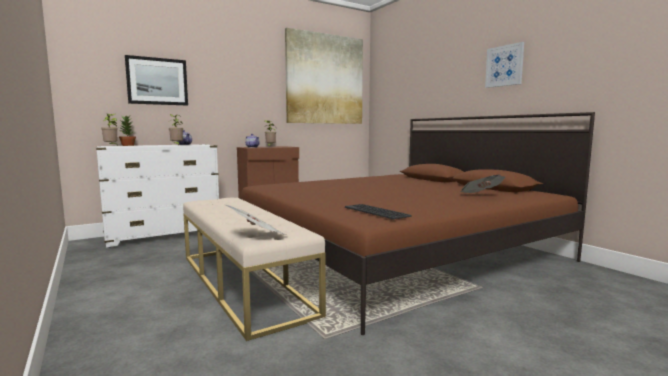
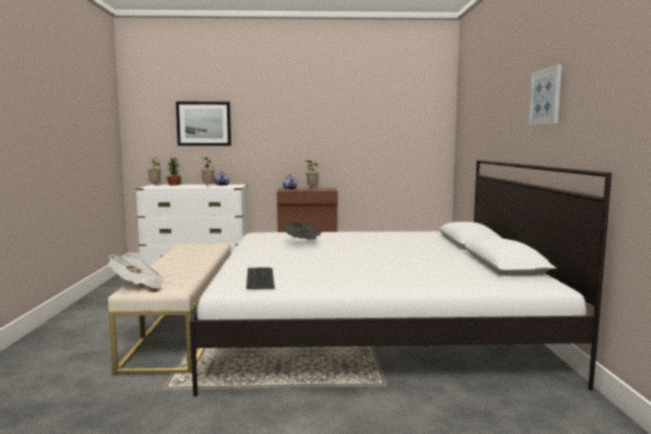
camera: 30 degrees right, 0 degrees up
(325, 79) = (389, 109): picture -> none
(396, 250) = (373, 325): brown bed -> white bed
(481, 196) = (439, 274): newspaper -> newspaper (302, 242)

